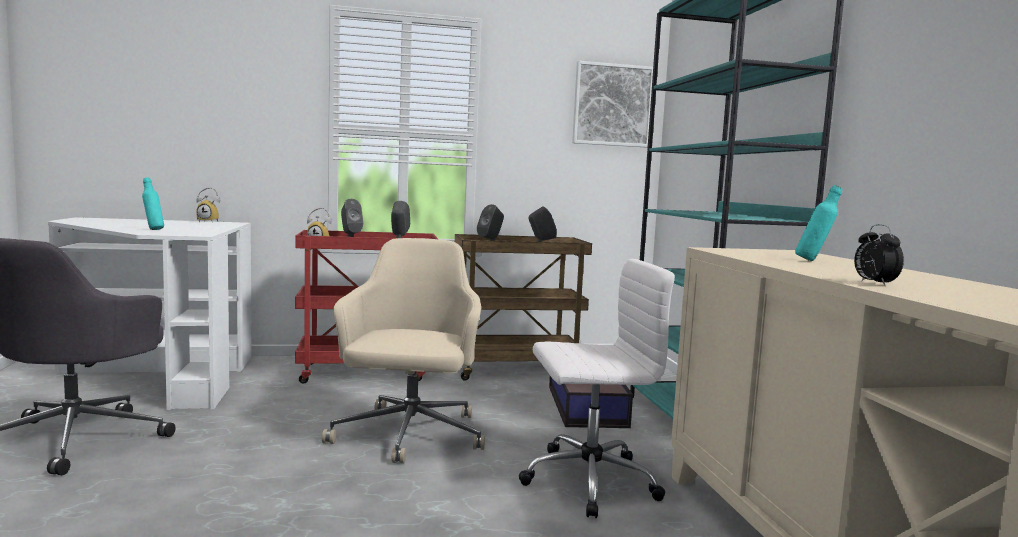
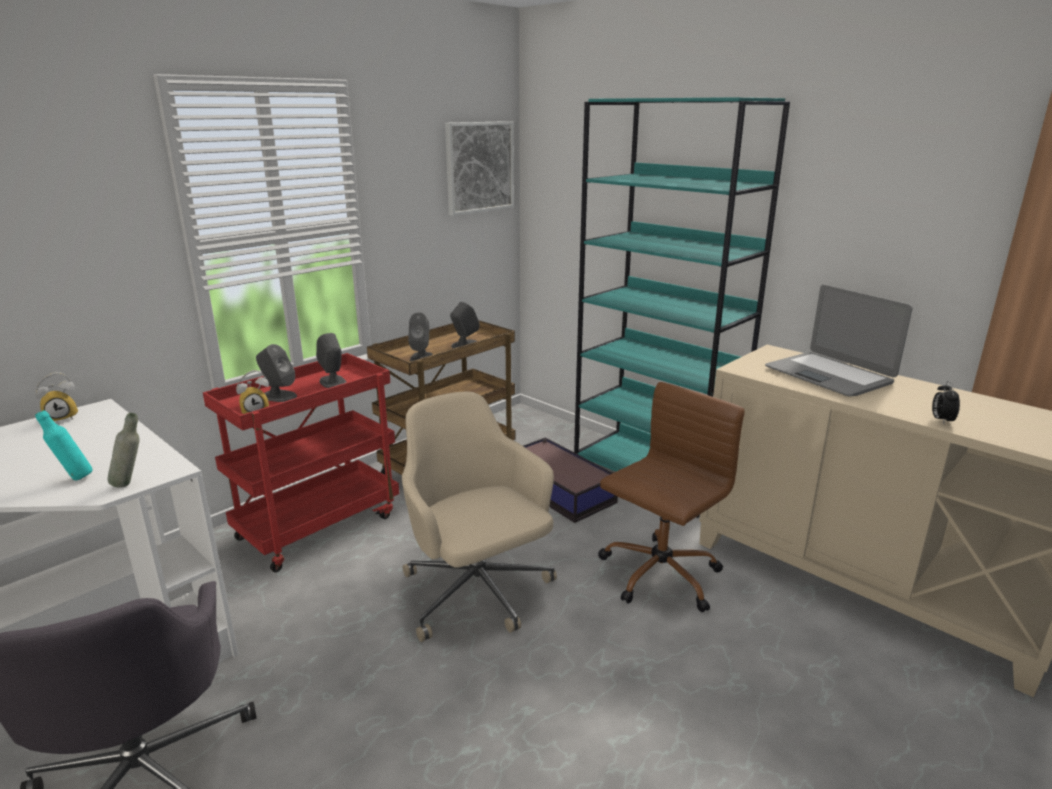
camera: 35 degrees left, 15 degrees up
(168, 233) = (131, 484): none -> grey bottle
(587, 481) = (658, 575): white office chair -> brown office chair
(814, 261) = (829, 375): turquoise bottle -> laptop
(874, 284) = (941, 420): alarm clock -> alarm clock turned 60 degrees clockwise

